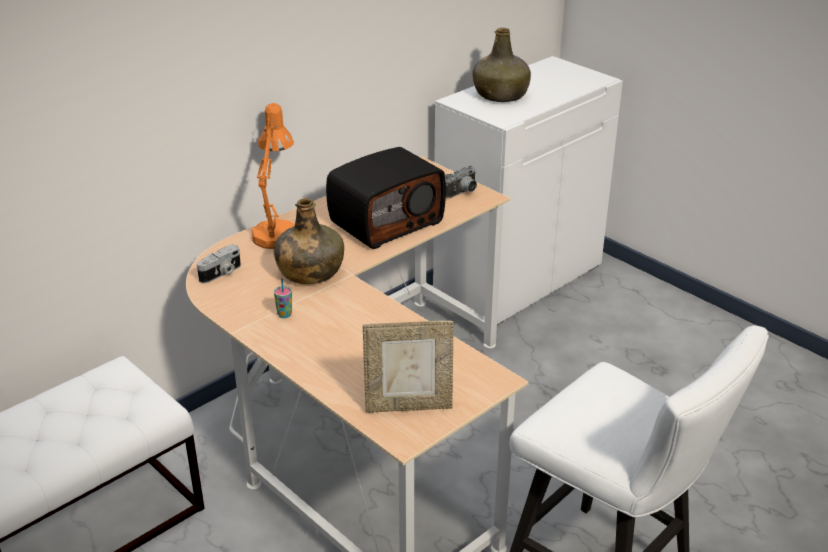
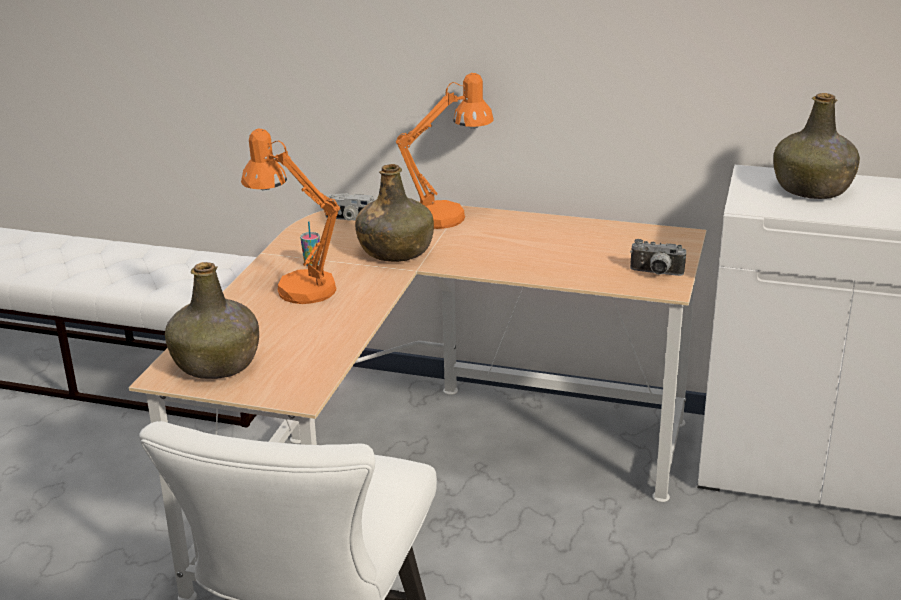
camera: 60 degrees right, 5 degrees down
(318, 333) = (297, 287): none -> orange table lamp
(386, 222) = (535, 255): radio -> none
(408, 406) = (217, 363): picture frame -> green bottle

